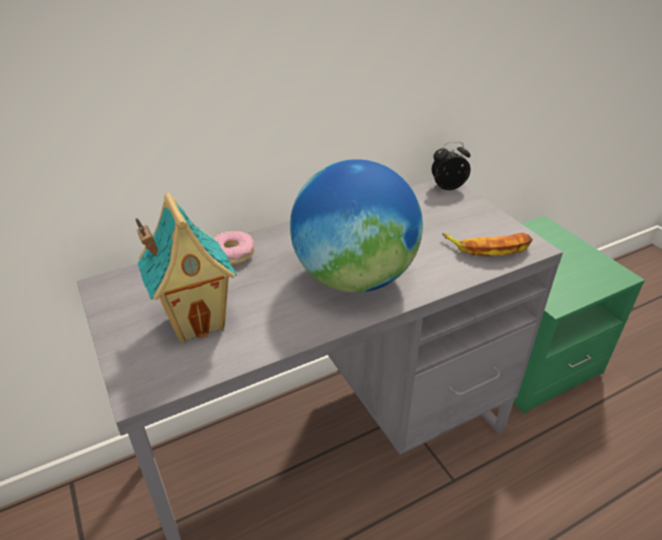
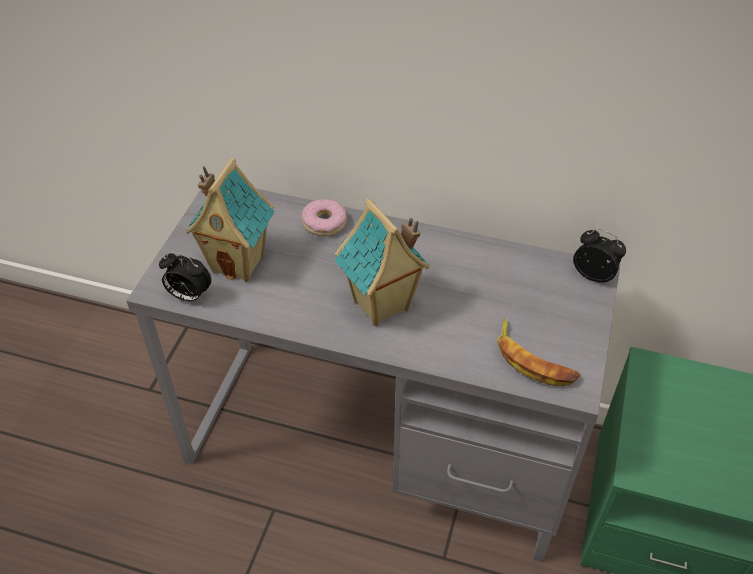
camera: 45 degrees right, 10 degrees up
(182, 374) = (189, 296): none -> alarm clock
(354, 278) = (381, 306): globe -> toy house

